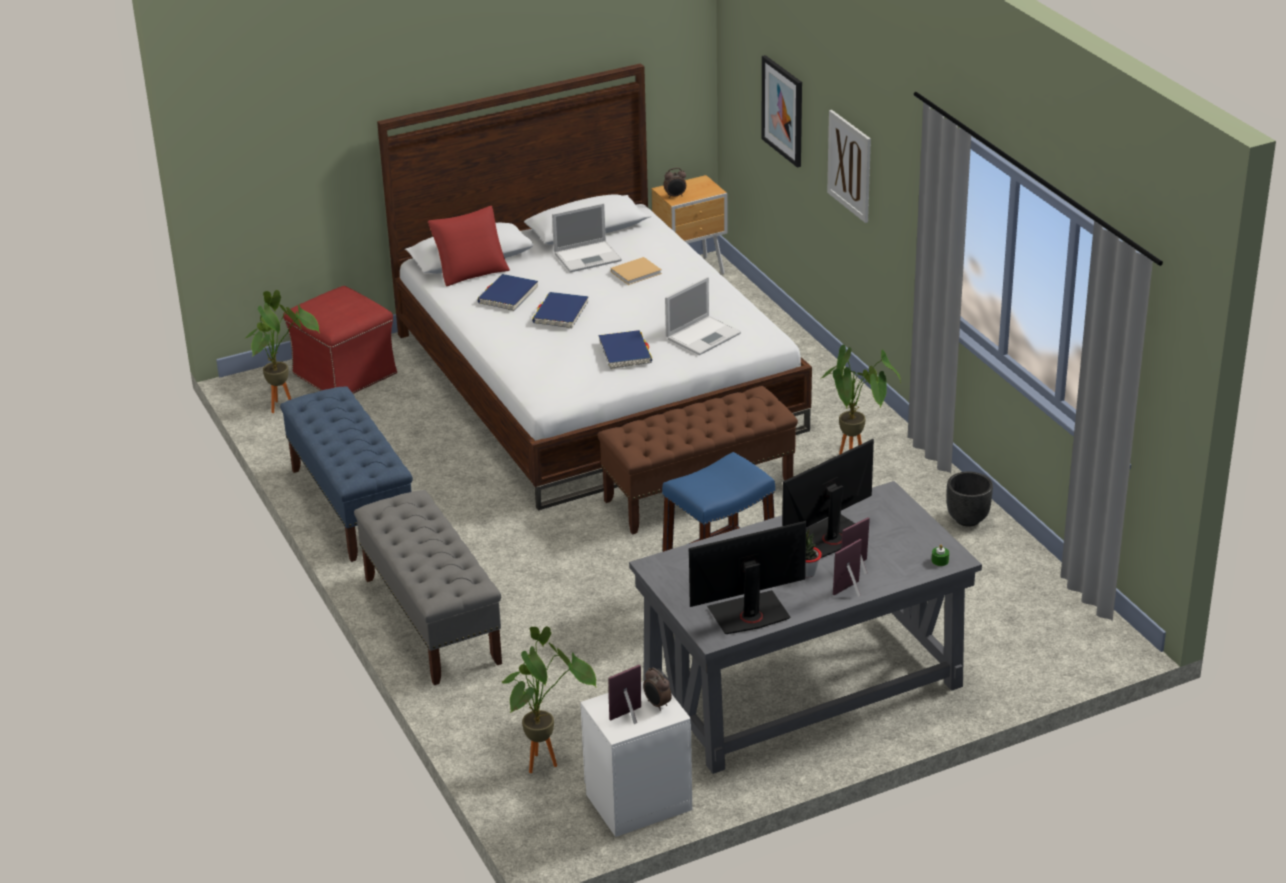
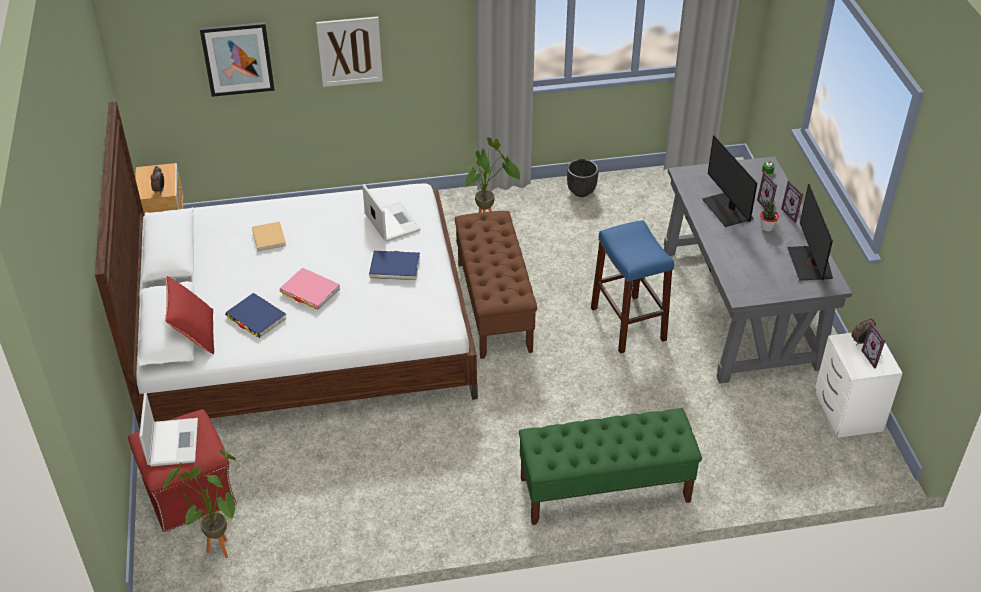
camera: 75 degrees left, 10 degrees up
(351, 505) = (415, 518): blue bench -> none
(431, 620) = (604, 490): grey bench -> green bench
(547, 761) = (796, 451): potted plant -> none
(560, 313) = (310, 291): blue book -> pink book
(588, 256) = (222, 259): laptop -> laptop (173, 441)

